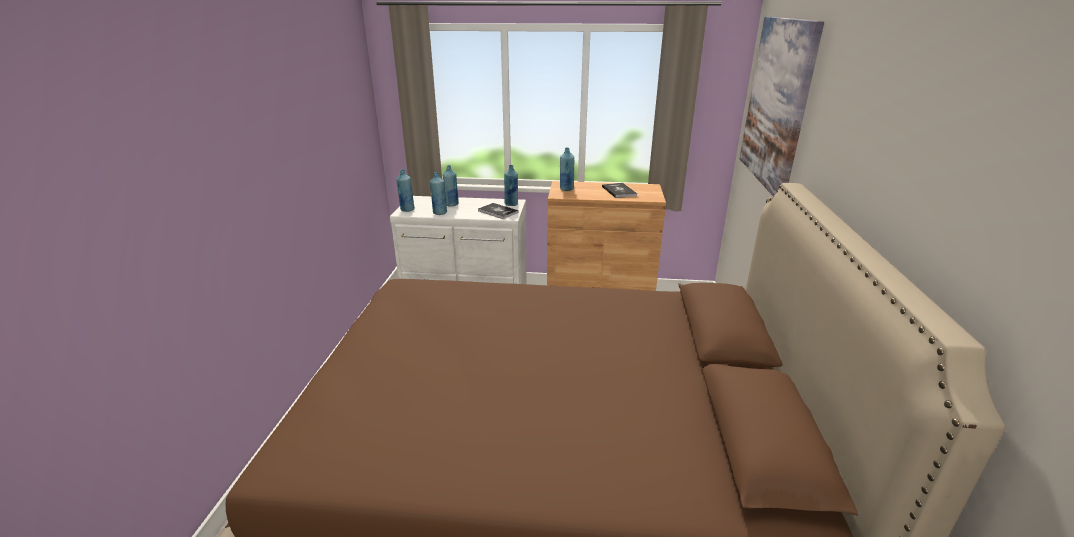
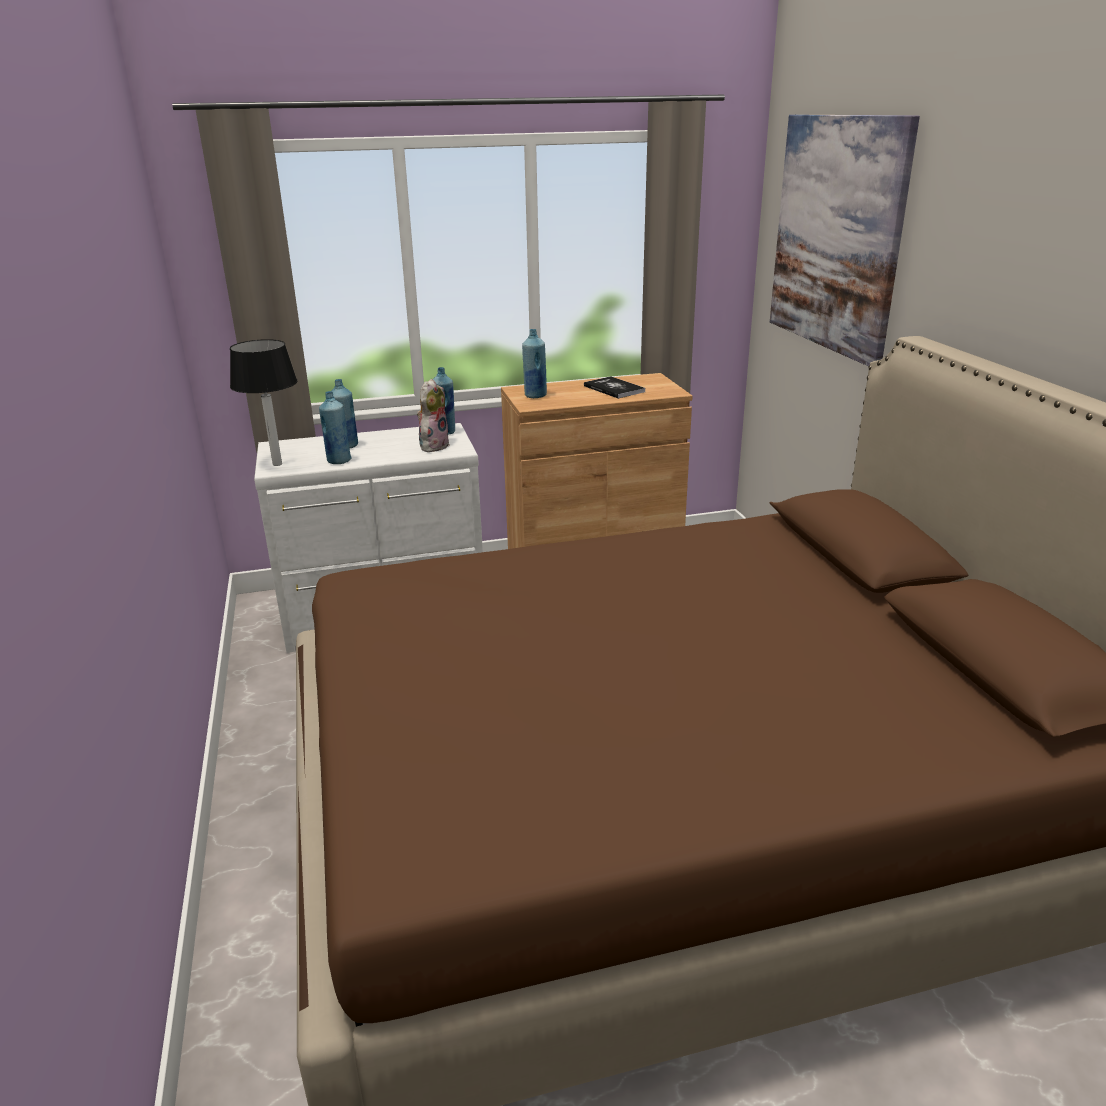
camera: 20 degrees left, 0 degrees up
(407, 209) = (277, 464): blue bottle -> table lamp
(498, 211) = (433, 446): book -> plush toy

